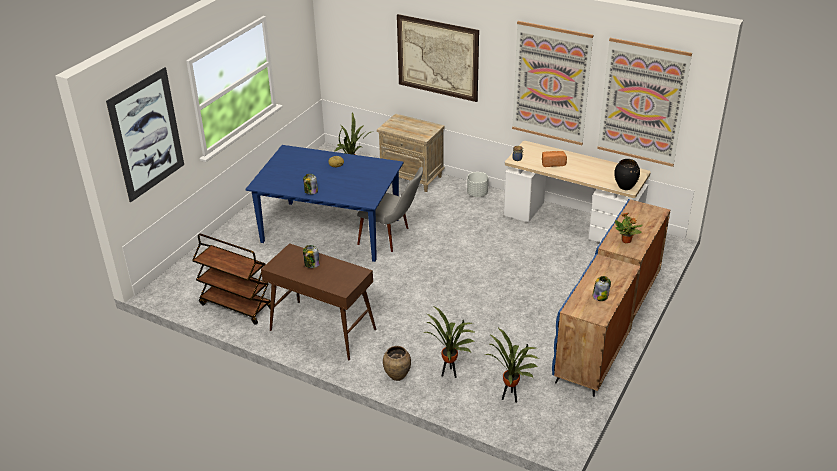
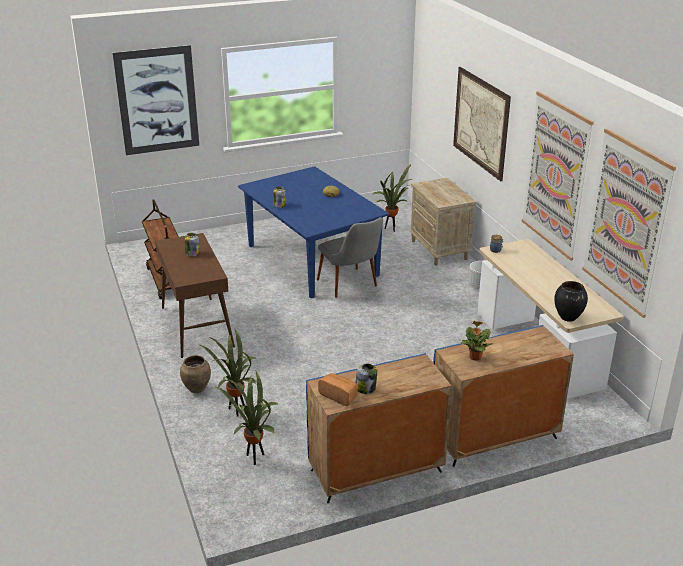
camera: 40 degrees right, 5 degrees down
(553, 163) = (525, 267): bread -> bread (339, 396)

